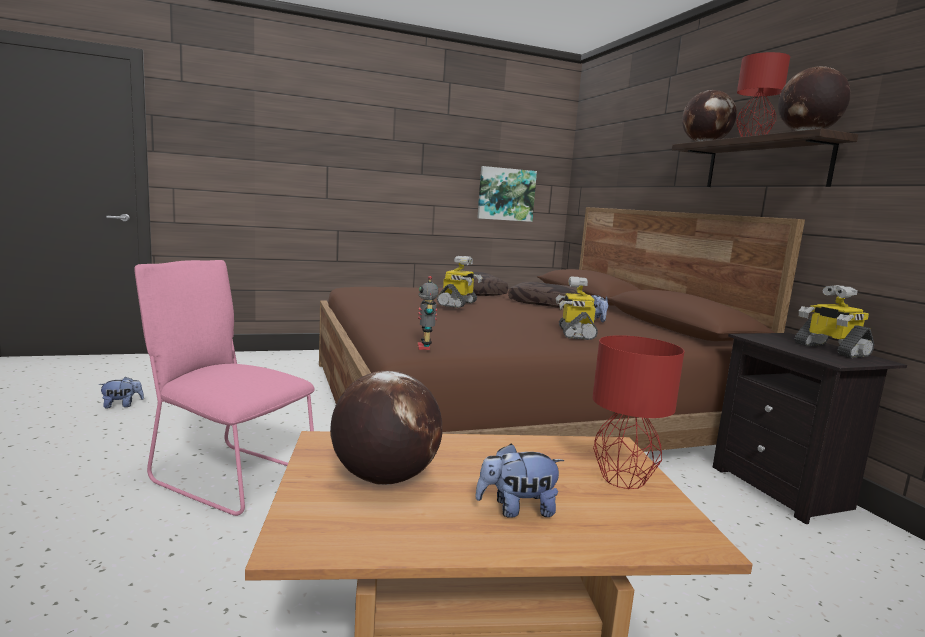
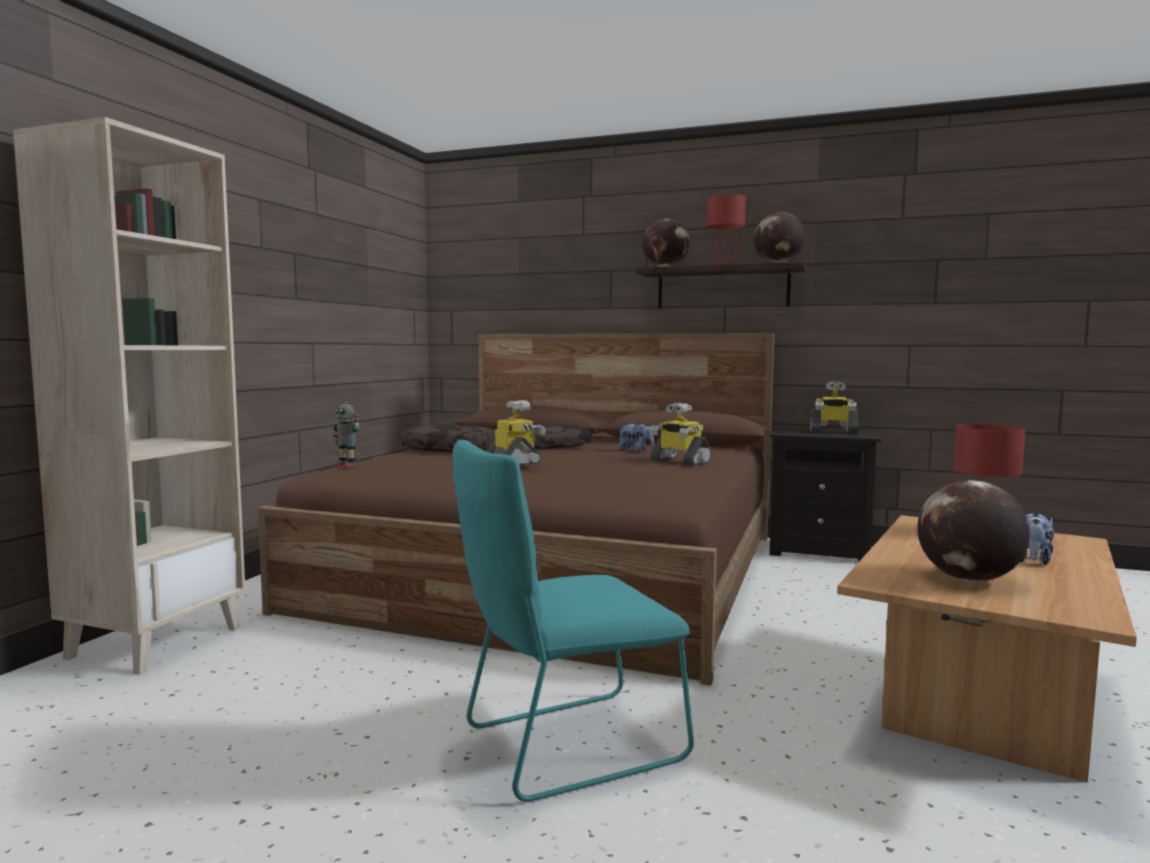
camera: 50 degrees left, 5 degrees down
(122, 405) = (146, 790): plush toy -> none
(228, 475) = (565, 746): pink chair -> turquoise chair
(263, 360) = (156, 642): none -> beige bookcase
(425, 347) = (683, 497): toy robot -> toy robot (346, 465)
(506, 194) = (379, 323): picture -> none

